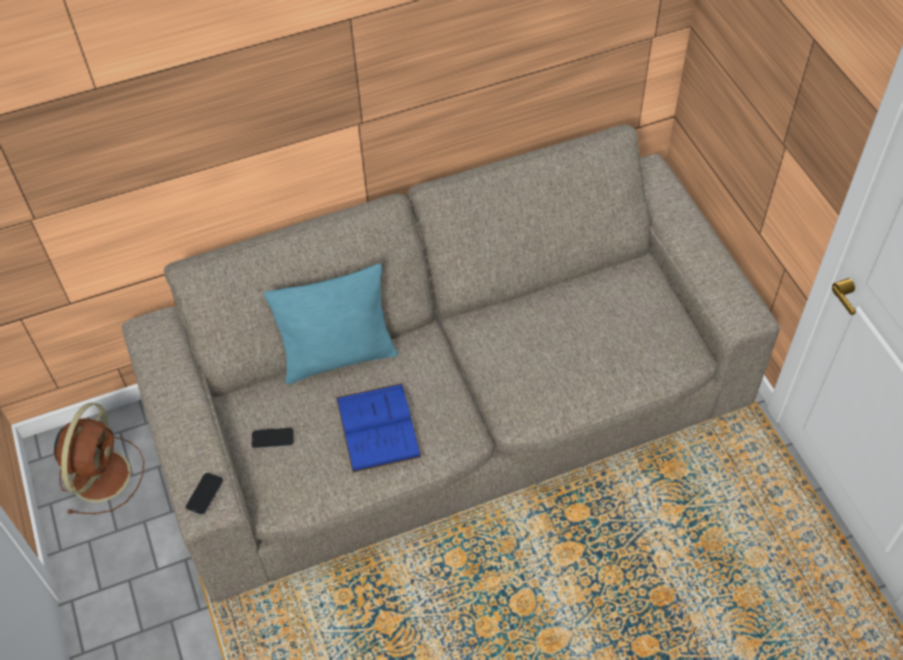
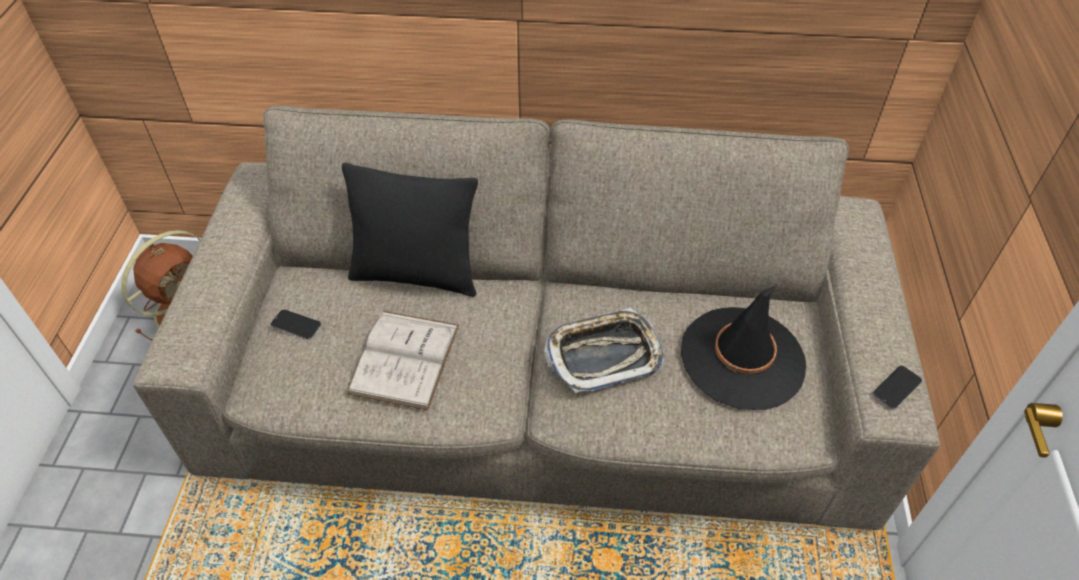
camera: 25 degrees right, 5 degrees down
(204, 494) = (180, 347): phone -> phone (896, 388)
(339, 357) = (416, 275): turquoise pillow -> black pillow
(378, 427) = (405, 359): blue book -> white book
(524, 360) = (604, 355): none -> tray
(622, 320) = (742, 358): none -> black hat

